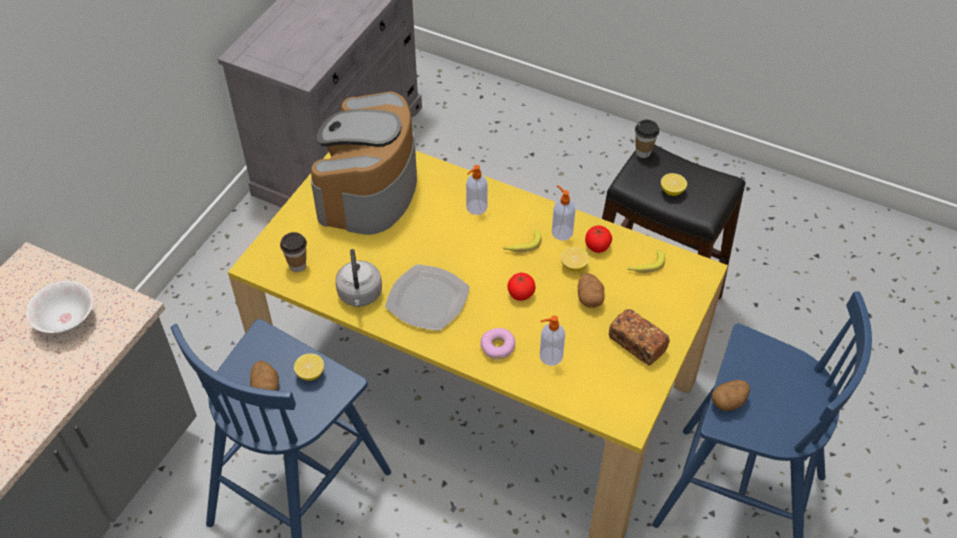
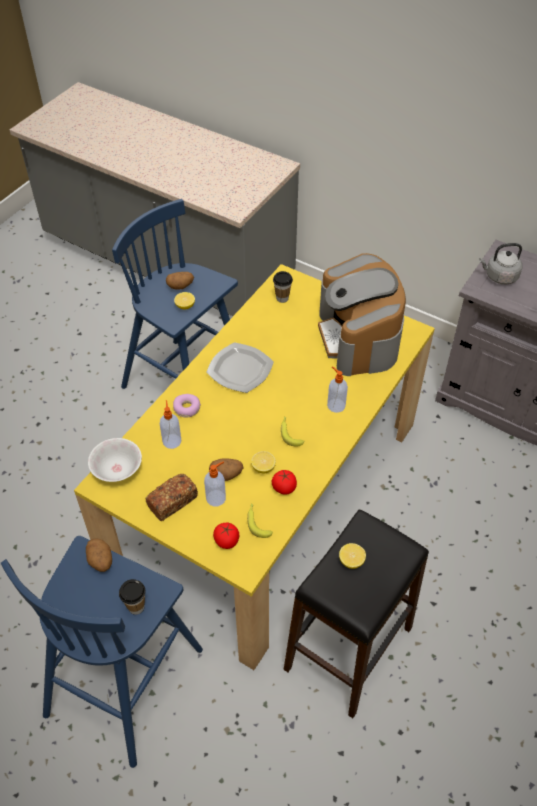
camera: 95 degrees right, 0 degrees up
(66, 320) = (231, 184): white bowl -> white bowl (117, 470)
(360, 295) = (249, 331): grey kettle -> grey kettle (499, 276)
(369, 189) = (359, 338): coffee machine -> coffee machine turned 120 degrees counterclockwise
(520, 294) = (237, 427): tomato -> tomato (226, 541)
(561, 232) = (303, 463): soap dispenser -> soap dispenser (216, 498)
(643, 152) = (404, 542): cup -> cup (136, 607)

